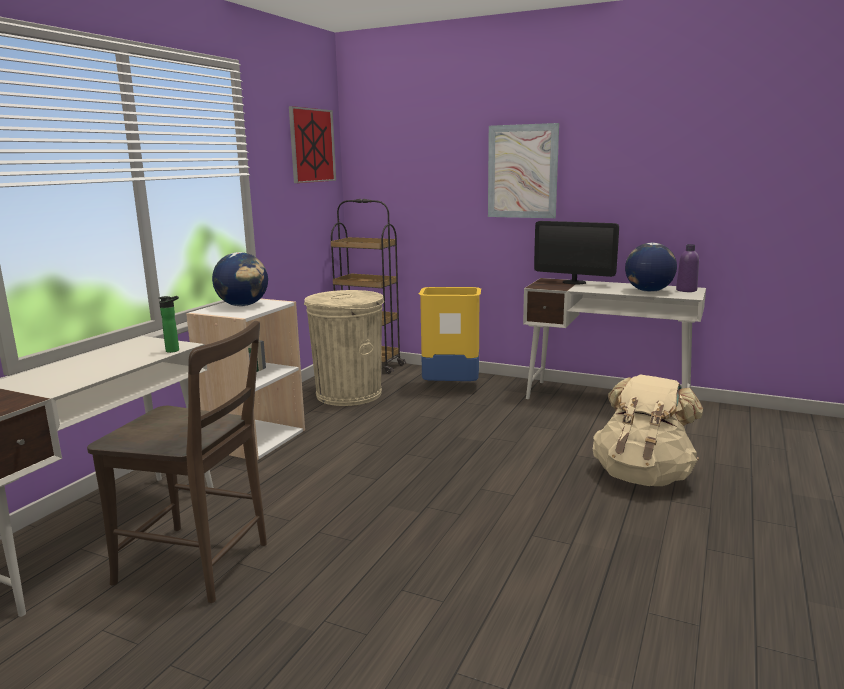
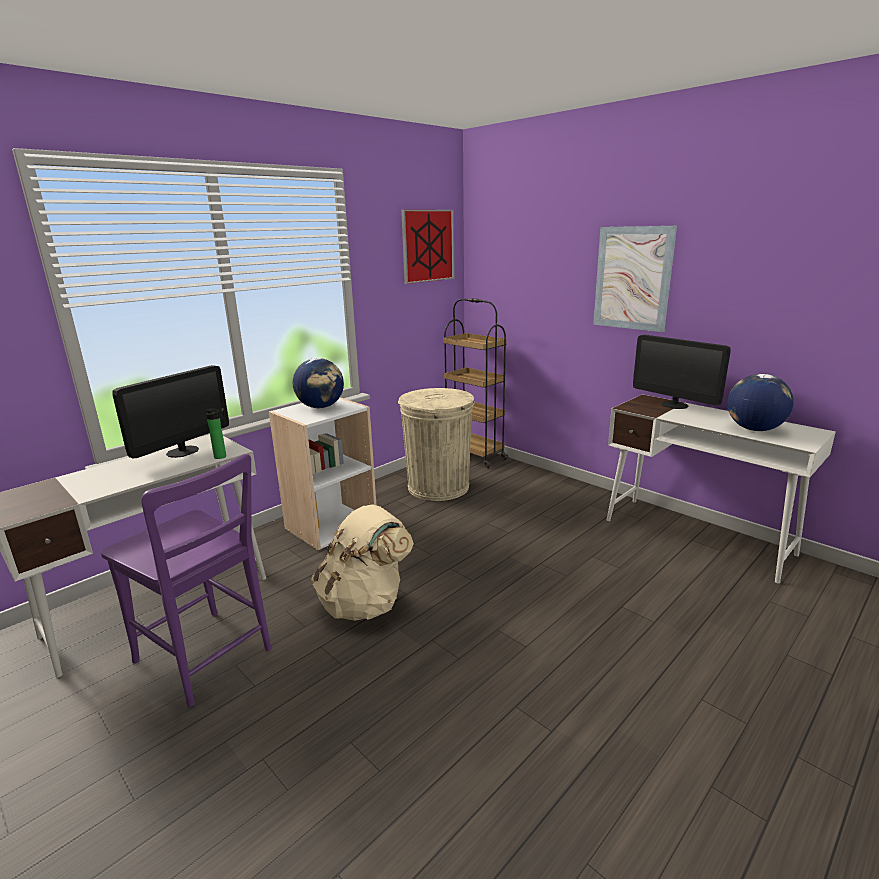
camera: 20 degrees right, 5 degrees up
(120, 351) = (182, 451): none -> monitor
(200, 564) = (207, 658): brown chair -> purple chair
(451, 387) = (537, 493): yellow trash can -> none
(642, 476) = (684, 654): beige backpack -> beige backpack (364, 603)
(686, 290) = (805, 433): purple bottle -> none

